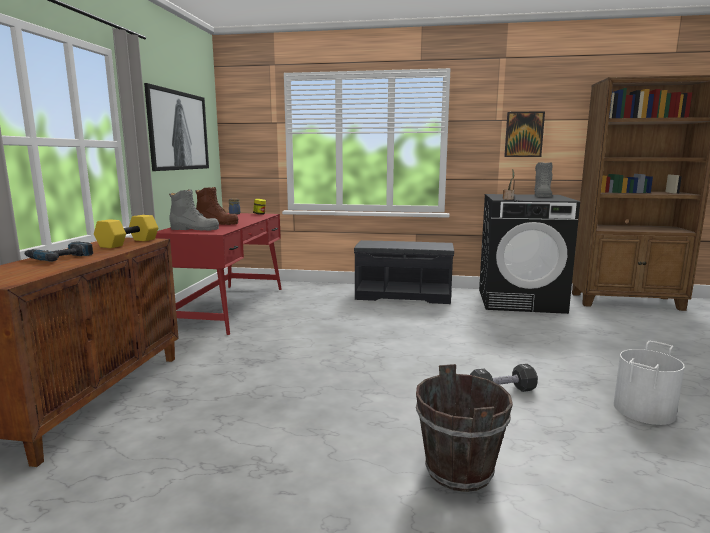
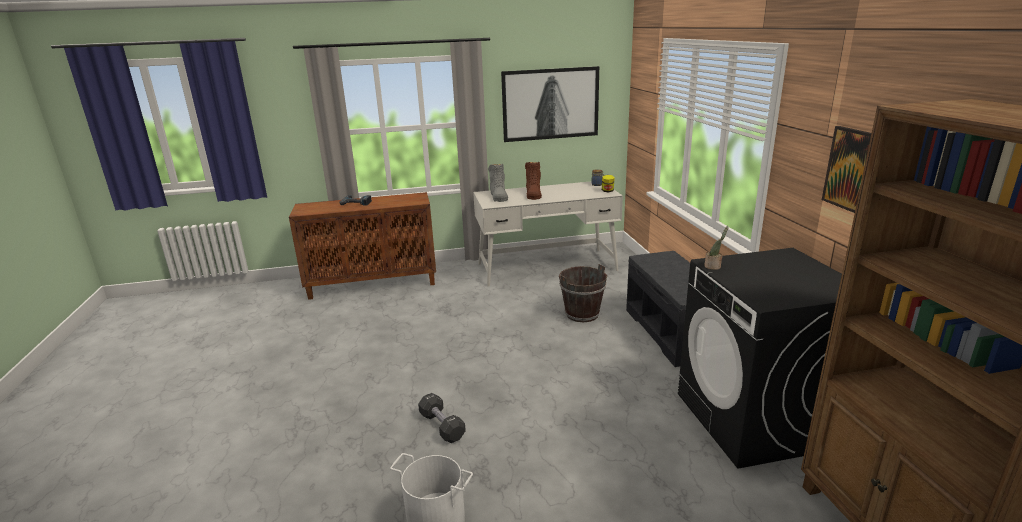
camera: 70 degrees right, 10 degrees up
(128, 243) = (406, 201): yellow dumbbell -> none
(229, 307) = (547, 267): red desk -> white desk
(458, 470) = (317, 417): brown bucket -> brown bucket (582, 314)
(542, 196) = (812, 284): grey boot -> none

